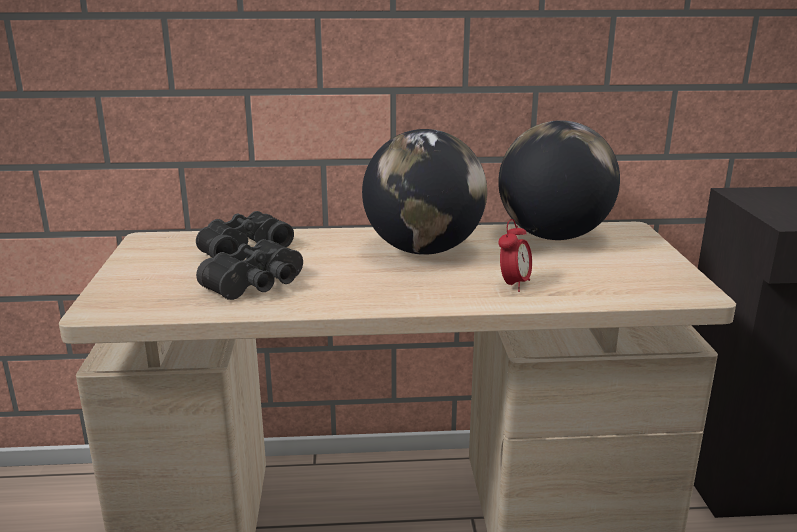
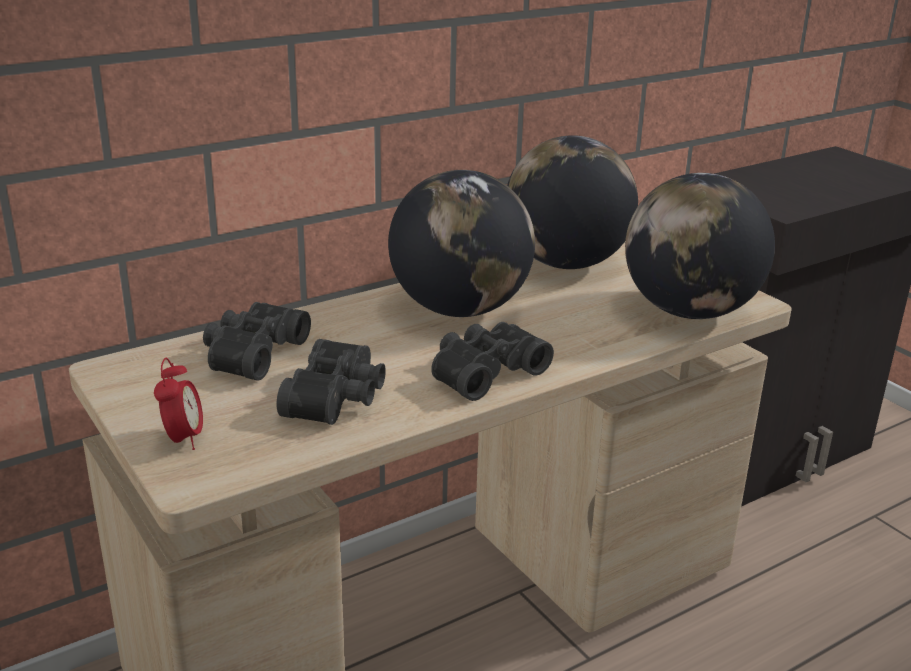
camera: 30 degrees left, 5 degrees up
(385, 292) = (484, 372): none -> black binoculars
(514, 285) = (594, 331): alarm clock -> alarm clock (183, 439)
(622, 288) = (689, 311): none -> globe

